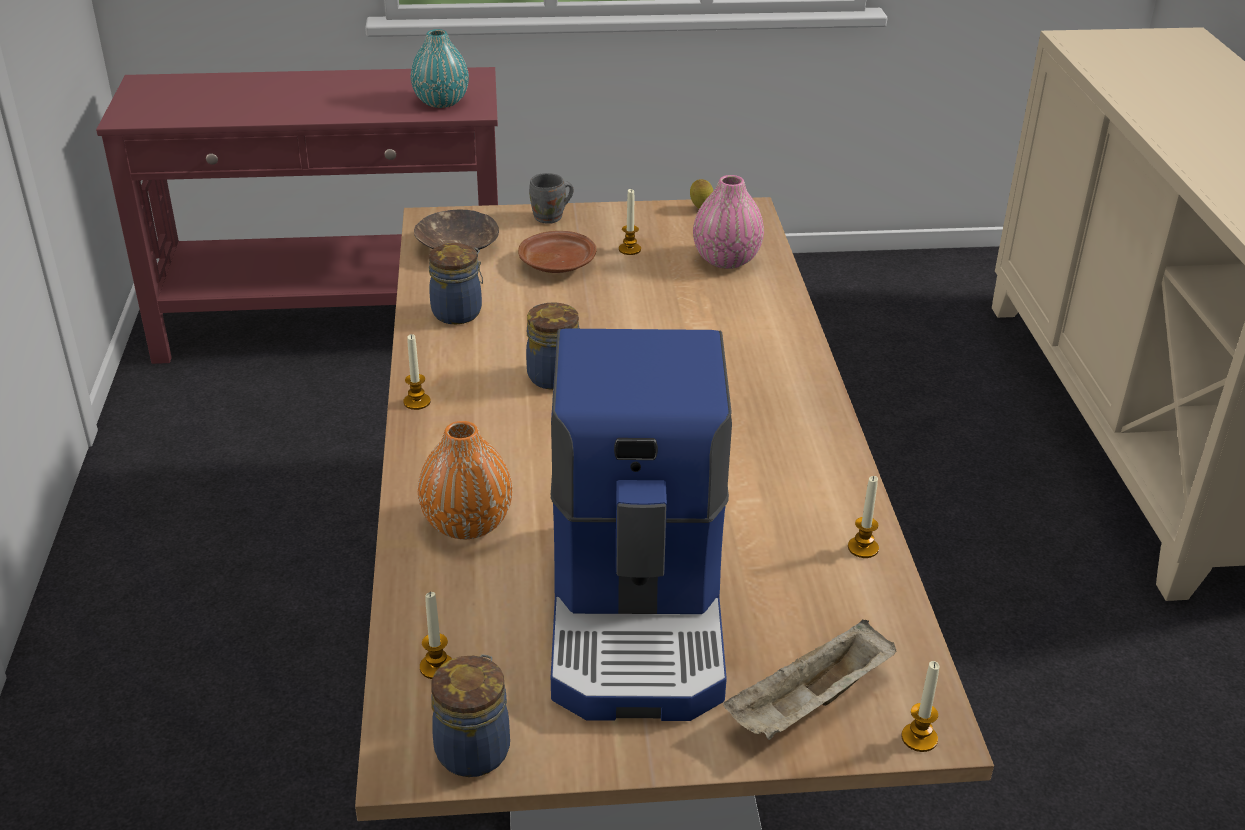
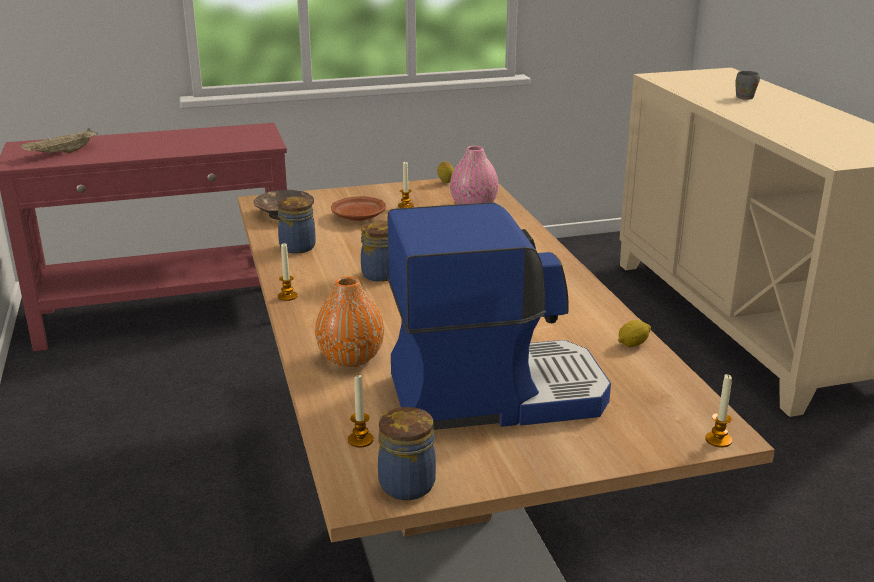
camera: 10 degrees left, 10 degrees down
(441, 102) = (243, 141): turquoise vase -> none
(550, 218) = (344, 194): grey mug -> grey mug (746, 97)
(640, 611) = (495, 393): coffee machine -> coffee machine turned 90 degrees counterclockwise
(809, 705) = (635, 431): beige tray -> beige tray (62, 153)
(863, 548) = (632, 344): candle -> lemon

